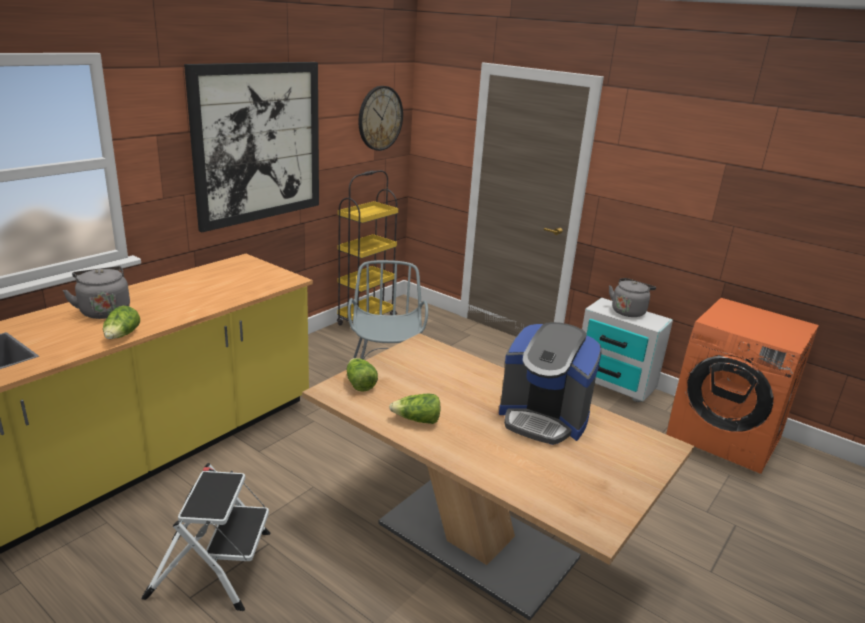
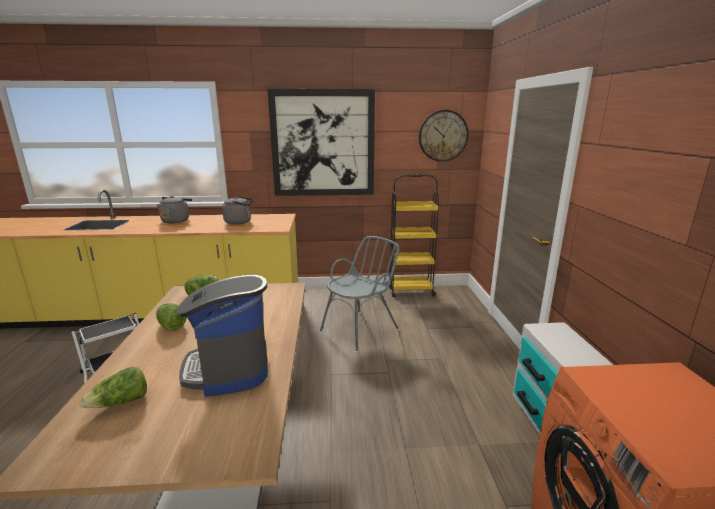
camera: 50 degrees right, 5 degrees down
(122, 336) = (152, 231): lettuce -> lettuce (121, 403)
(628, 311) = (571, 343): grey kettle -> grey kettle (240, 222)

